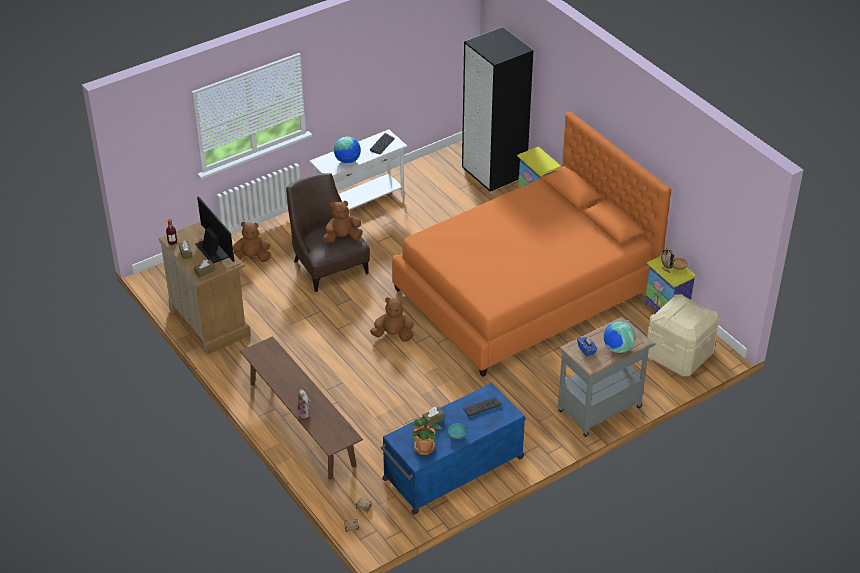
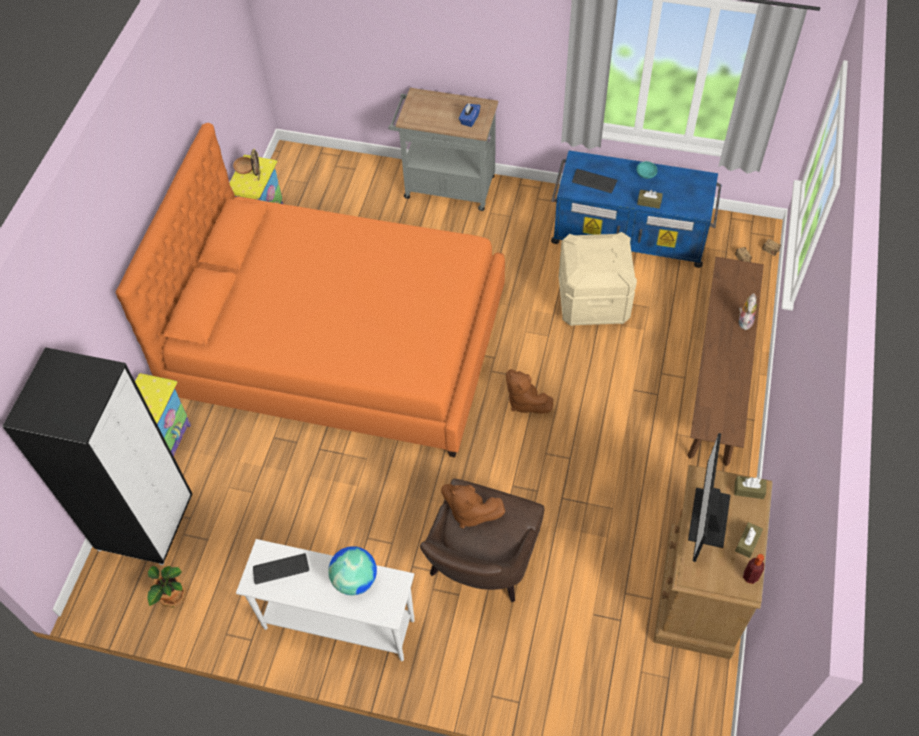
camera: 130 degrees left, 15 degrees up
(252, 258) = (556, 656): brown plush toy -> none
(424, 447) = (686, 185): potted plant -> potted plant (172, 596)
(617, 348) = (443, 103): globe -> none
(679, 356) = (321, 178): beige storage box -> beige storage box (593, 301)

